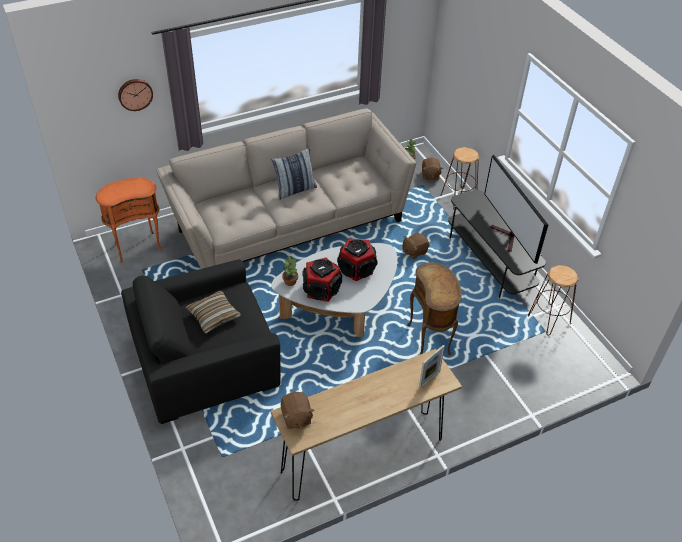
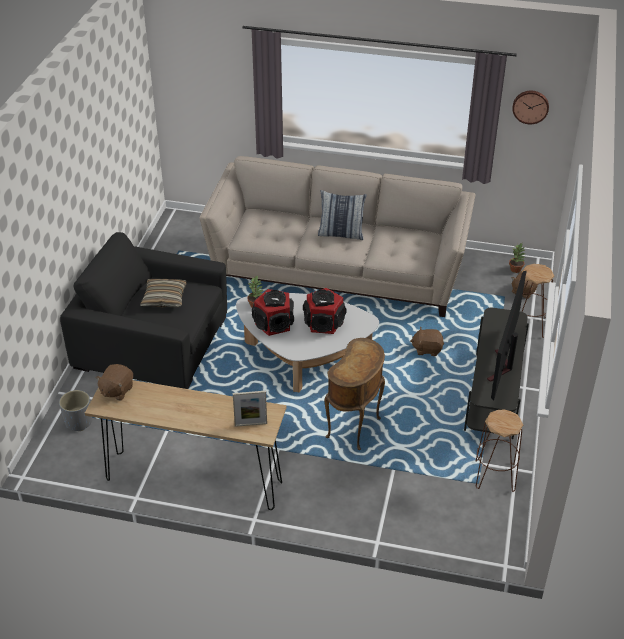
camera: 40 degrees right, 5 degrees down
(135, 94) = (226, 82): wall clock -> wall clock (530, 106)
(137, 246) = (194, 231): orange side table -> none
(217, 467) = (78, 421): none -> grey planter

